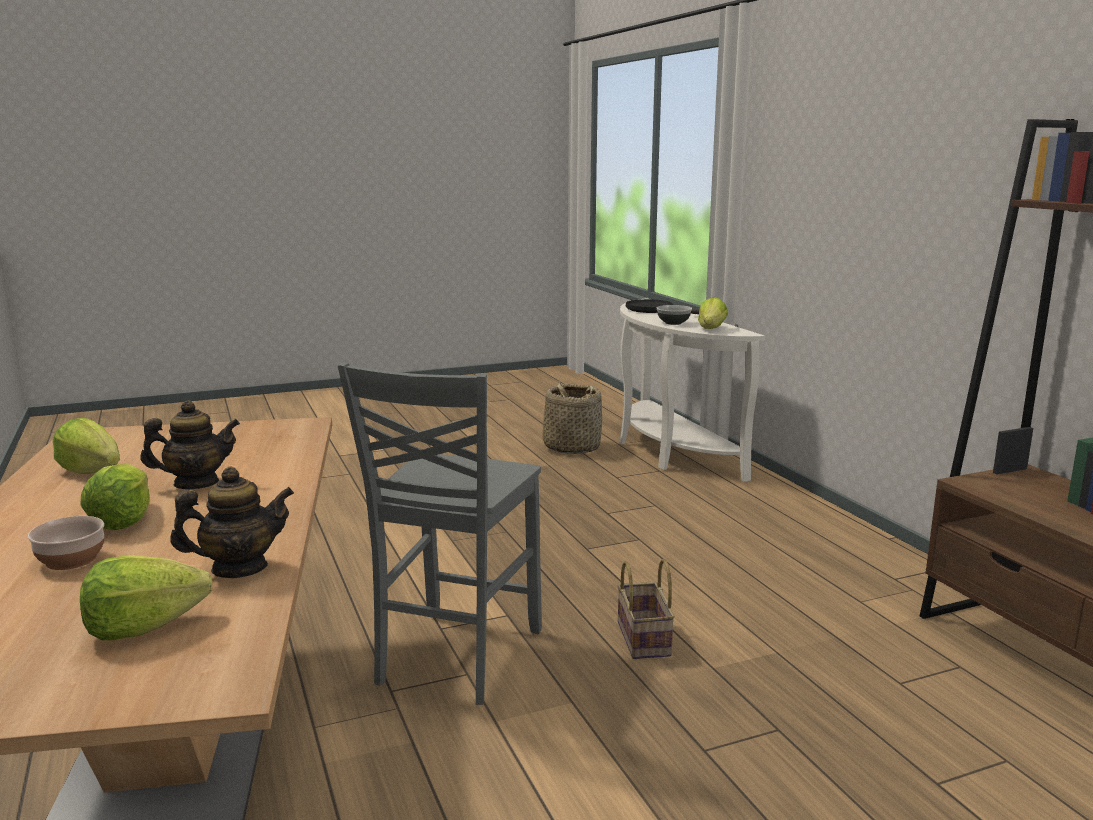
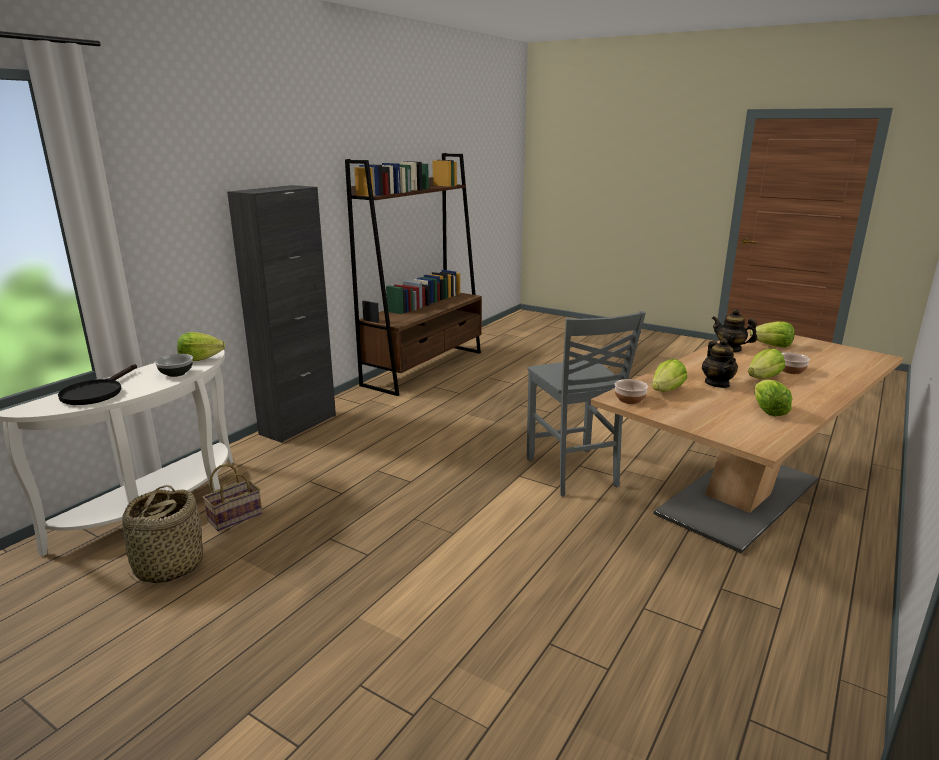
camera: 125 degrees left, 5 degrees up
(196, 483) = (717, 384): teapot -> teapot turned 135 degrees counterclockwise
(258, 450) = (666, 391): none -> lettuce
(286, 428) = (630, 399): none -> bowl
(455, 657) = (573, 473): grey chair -> grey chair turned 90 degrees clockwise
(645, 639) = (493, 438): basket -> basket (236, 516)
(833, 525) = (298, 425): none -> black cabinet

